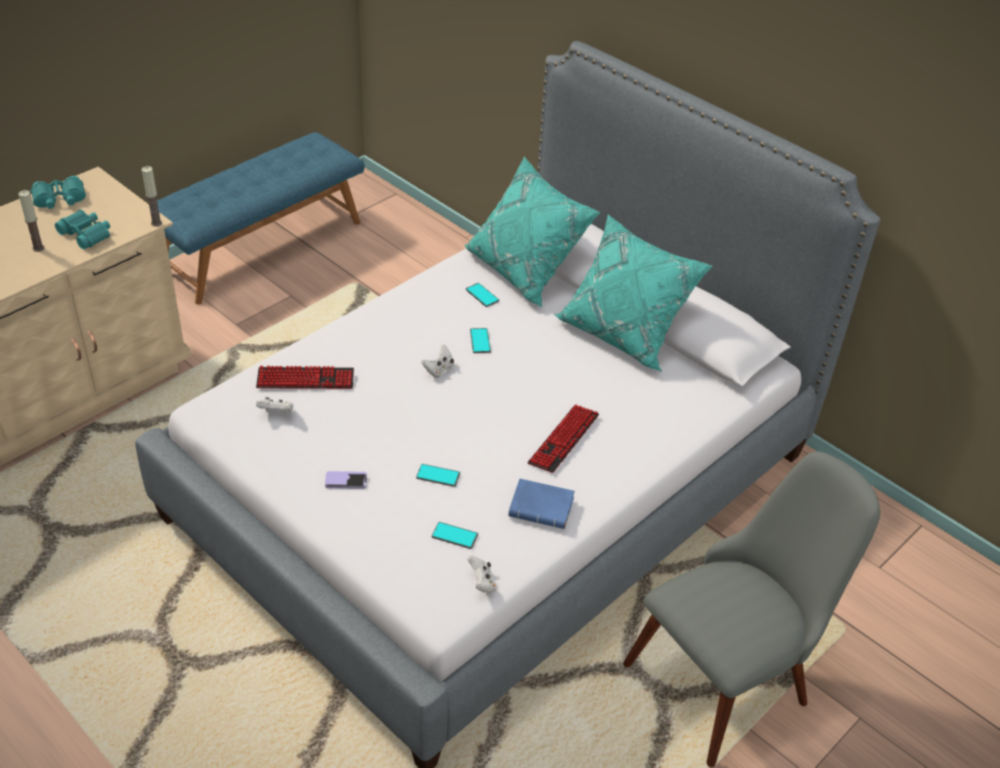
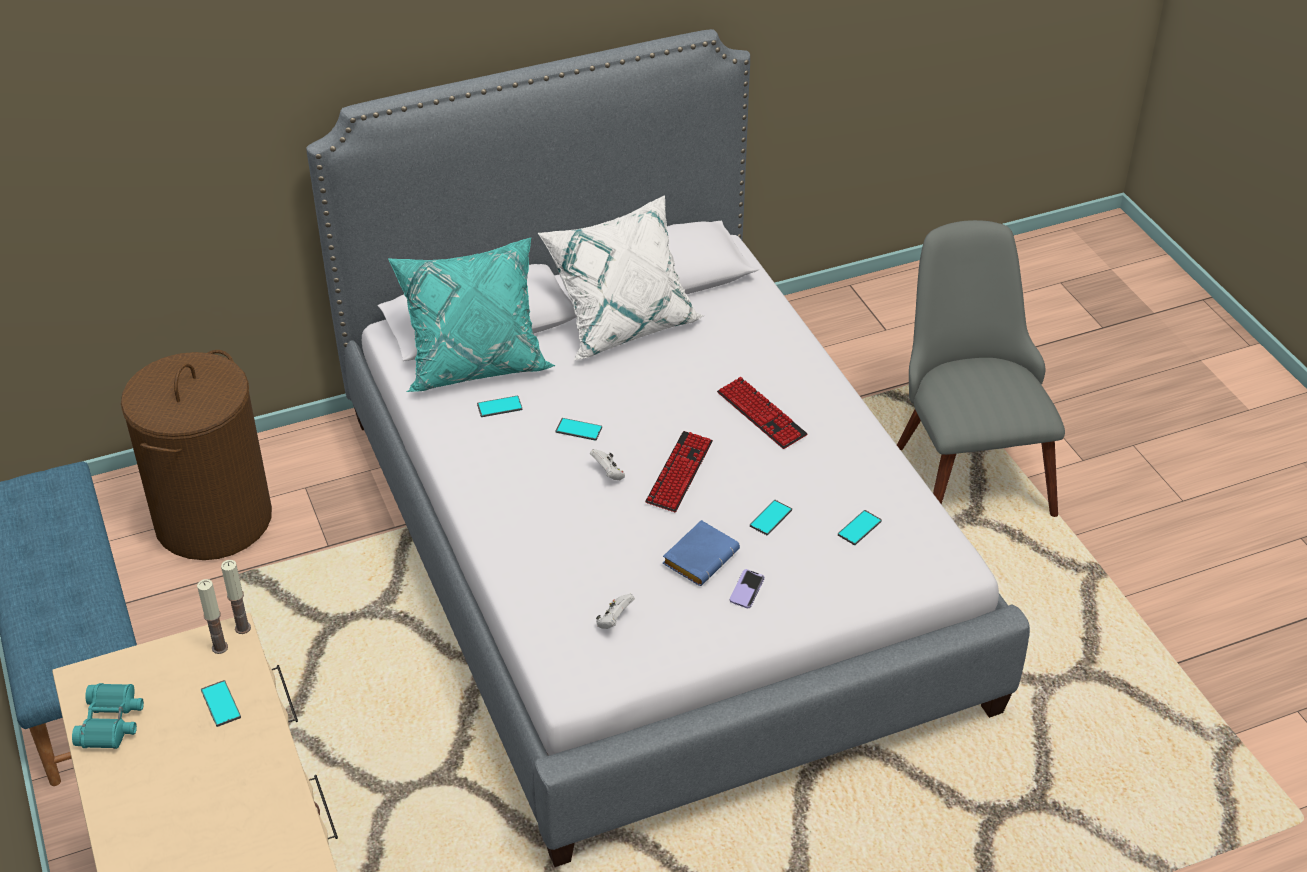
camera: 65 degrees left, 0 degrees up
(38, 248) = (220, 760): candle -> candle (220, 647)
(86, 234) = (220, 704): turquoise binoculars -> phone
(305, 379) = (569, 584): keyboard -> keyboard (679, 473)
(404, 259) = (214, 520): none -> brown laundry basket
(482, 583) = (927, 526): white game controller -> none
(543, 507) = (847, 456): blue book -> blue book (700, 556)
(624, 332) = (623, 323): turquoise pillow -> white pillow

